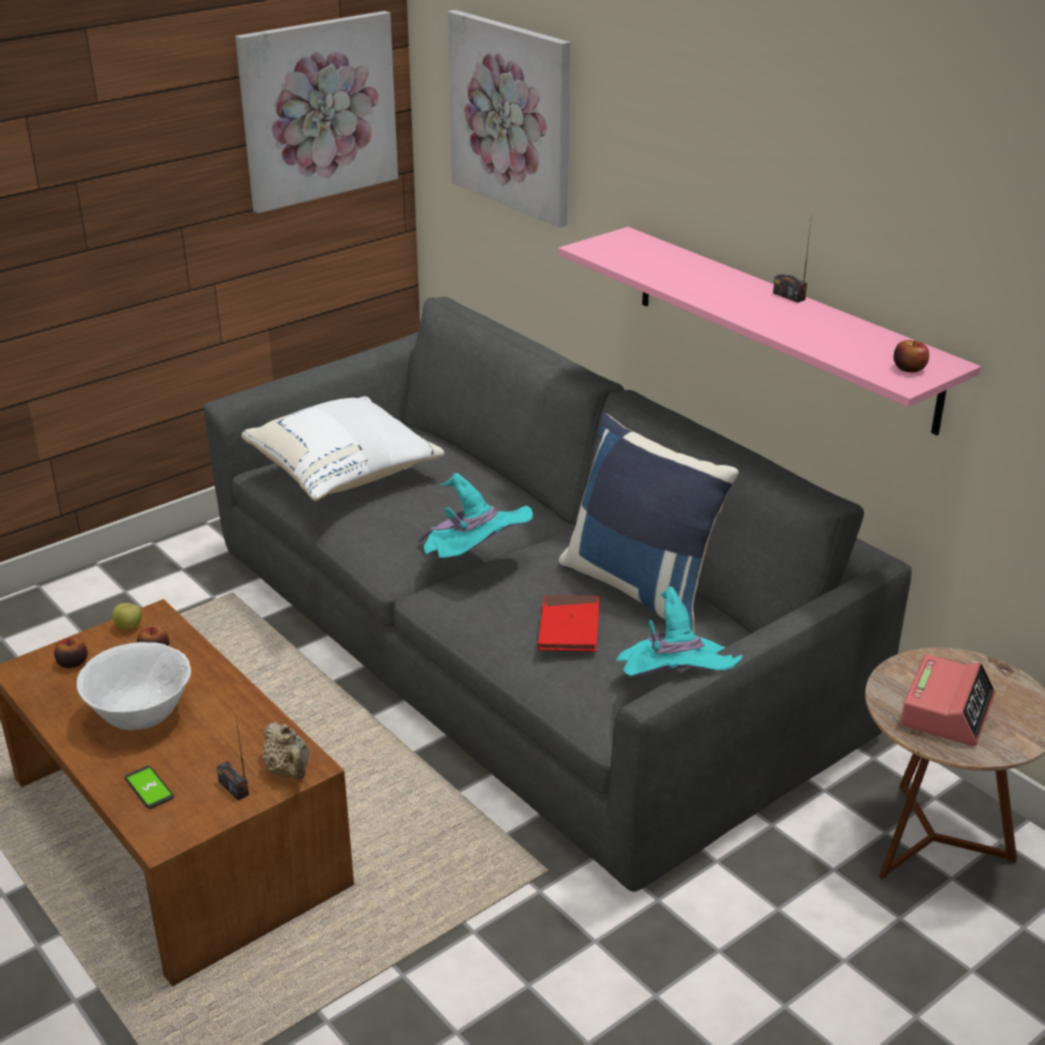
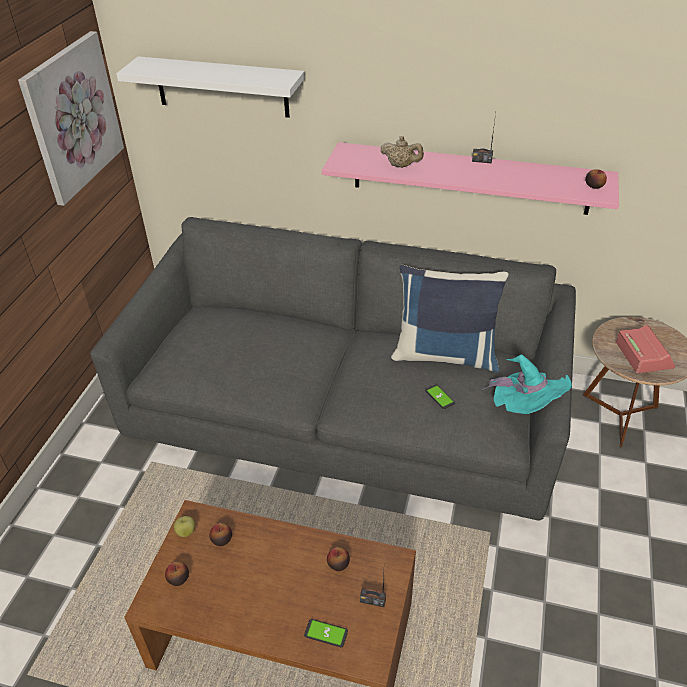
camera: 35 degrees left, 10 degrees up
(140, 716) = (264, 588): white bowl -> none
(242, 735) = (338, 564): none -> apple
(289, 771) = (390, 570): beige teapot -> beige teapot (401, 166)
(345, 474) = (209, 358): white pillow -> none
(475, 561) = (342, 379): turquoise hat -> none
(512, 116) = (222, 87): picture -> white shelf
(569, 627) = (439, 397): red book -> phone

